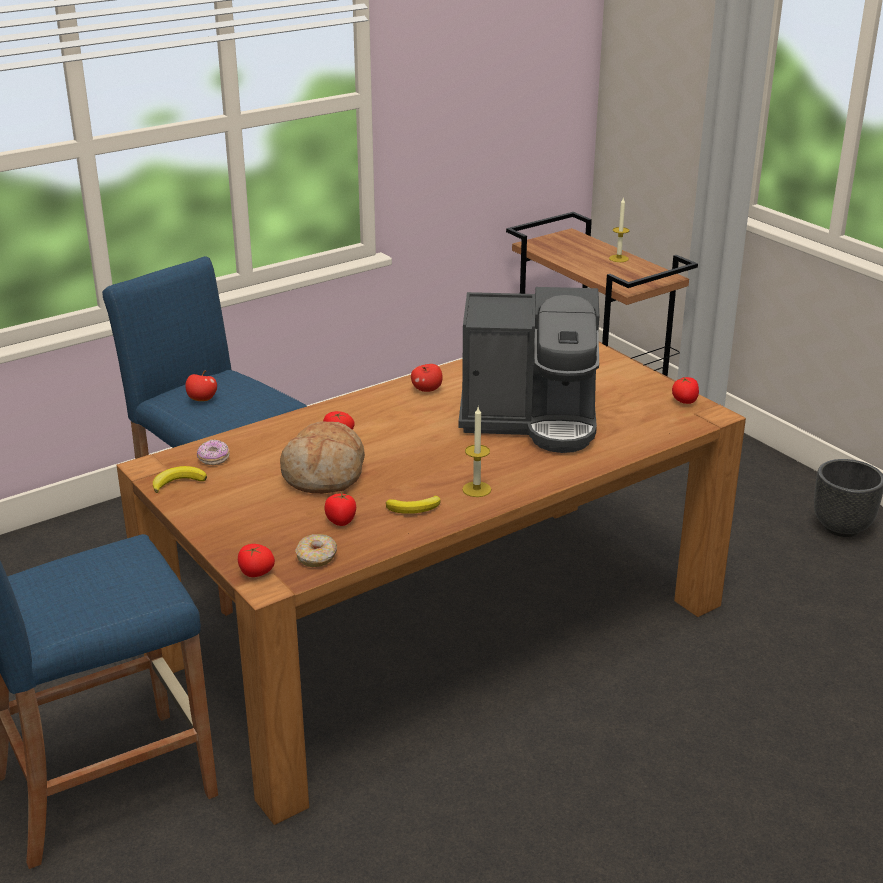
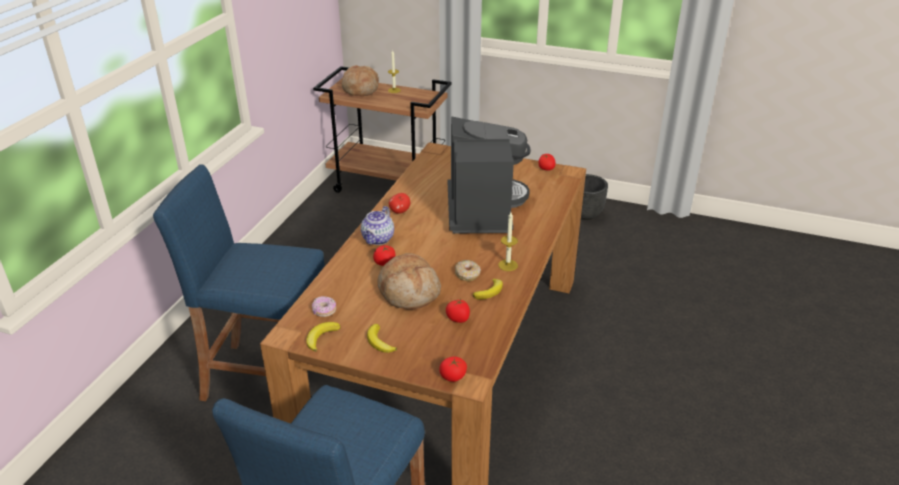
camera: 35 degrees left, 5 degrees up
(202, 399) = (249, 272): apple -> none
(228, 509) = (379, 342): none -> banana
(317, 557) = (475, 349): donut -> donut (467, 274)
(363, 410) = (378, 239): none -> teapot
(531, 419) = (482, 209): coffee machine -> coffee machine turned 60 degrees counterclockwise
(575, 247) = (360, 89): none -> bread

